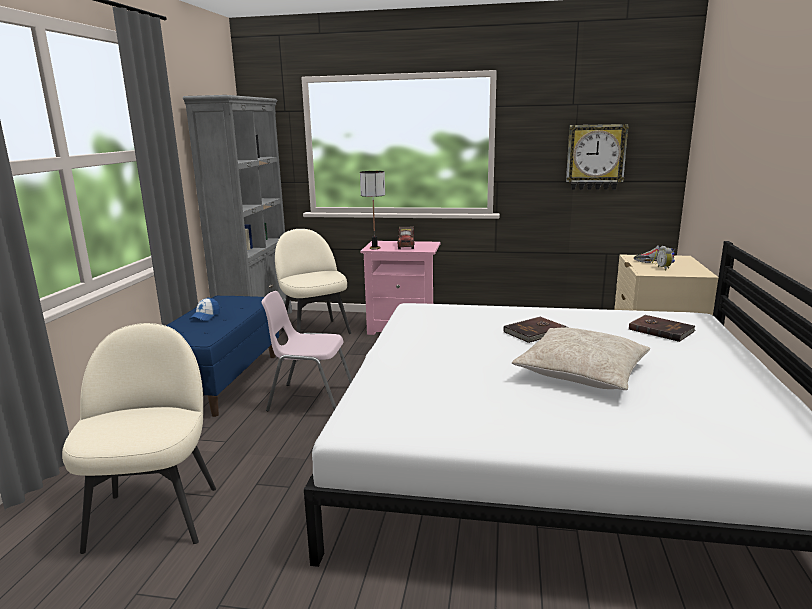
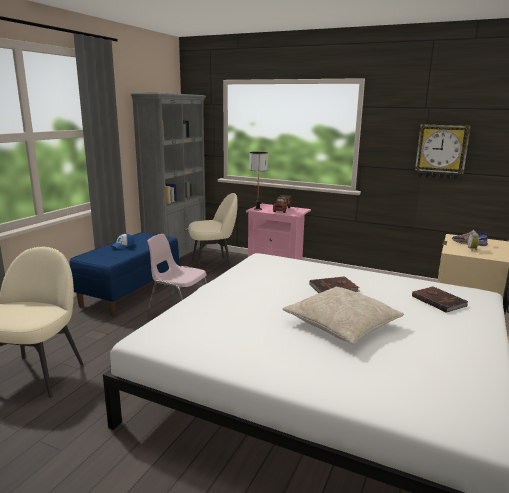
camera: 15 degrees right, 0 degrees up
(315, 331) = (213, 265): beige chair -> beige chair turned 90 degrees clockwise

